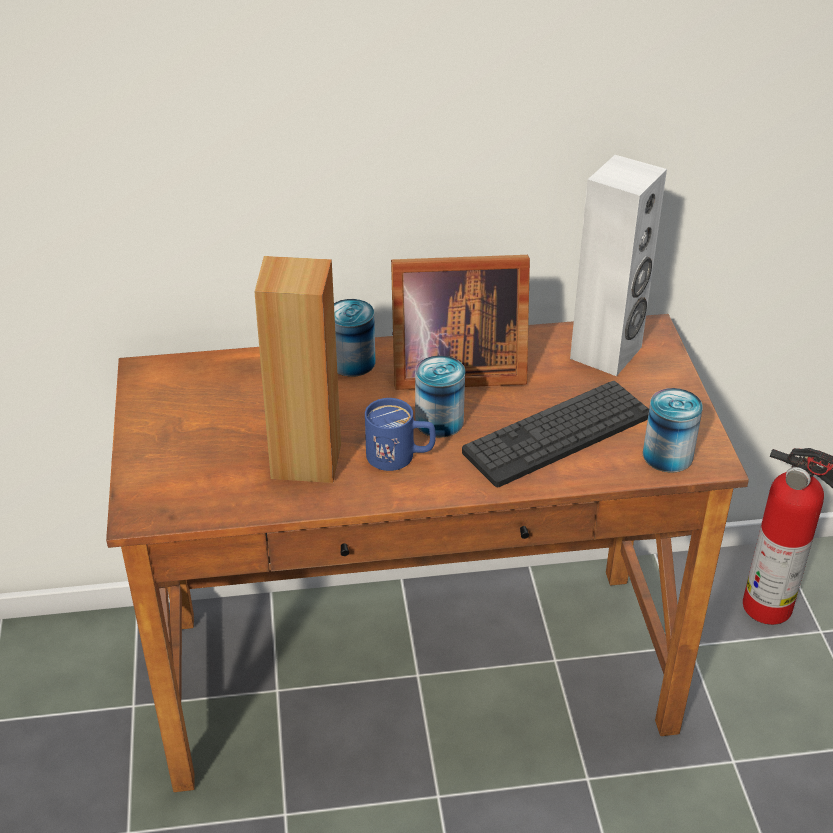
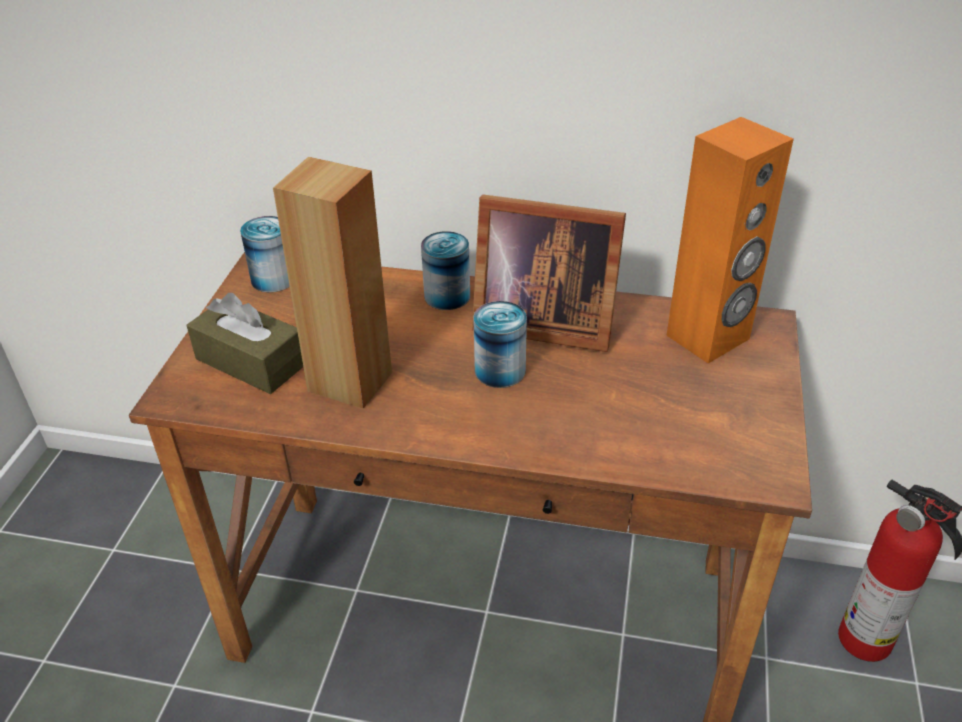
camera: 20 degrees right, 0 degrees up
(198, 464) = (251, 361): none -> brown tissue box
(400, 456) = (443, 397): blue mug -> none
(557, 434) = (615, 410): keyboard -> none
(607, 353) = (708, 338): white speaker -> orange speaker
(667, 455) = (727, 461): can -> can (273, 279)

